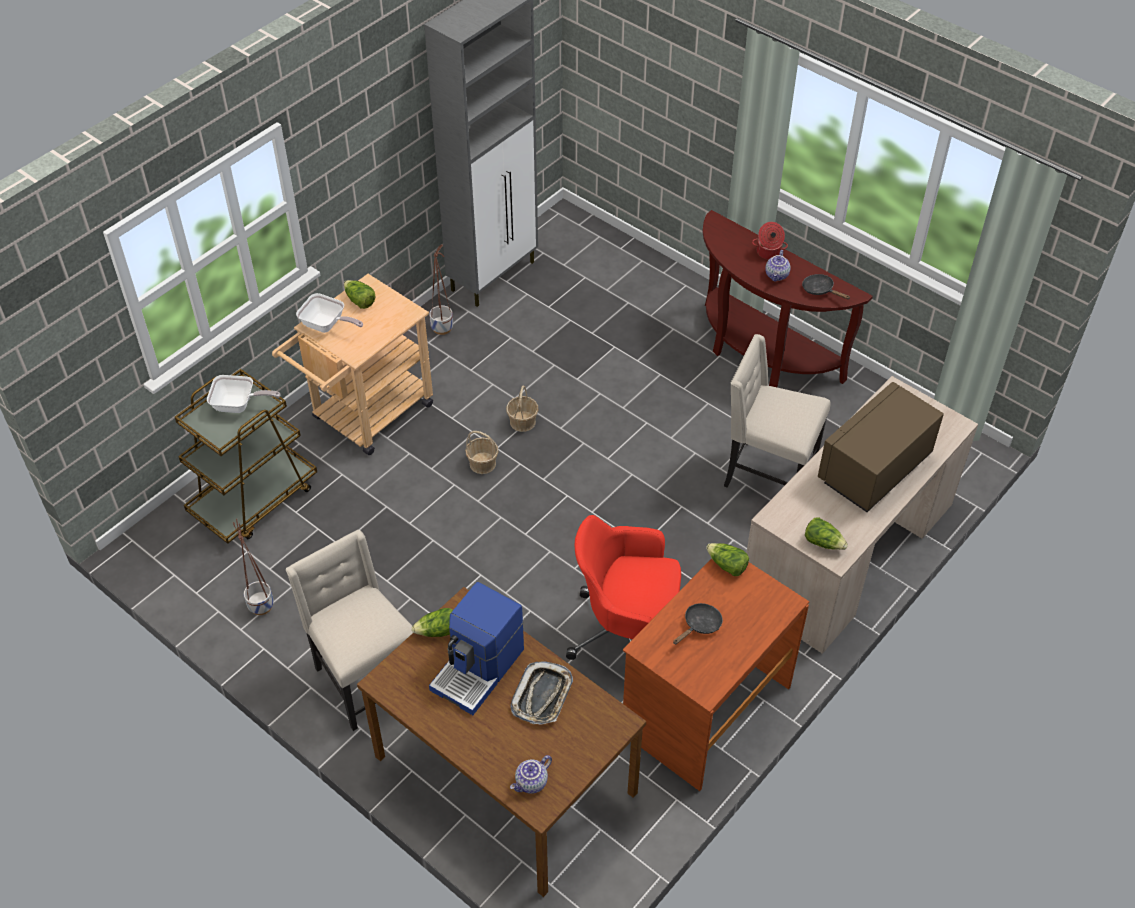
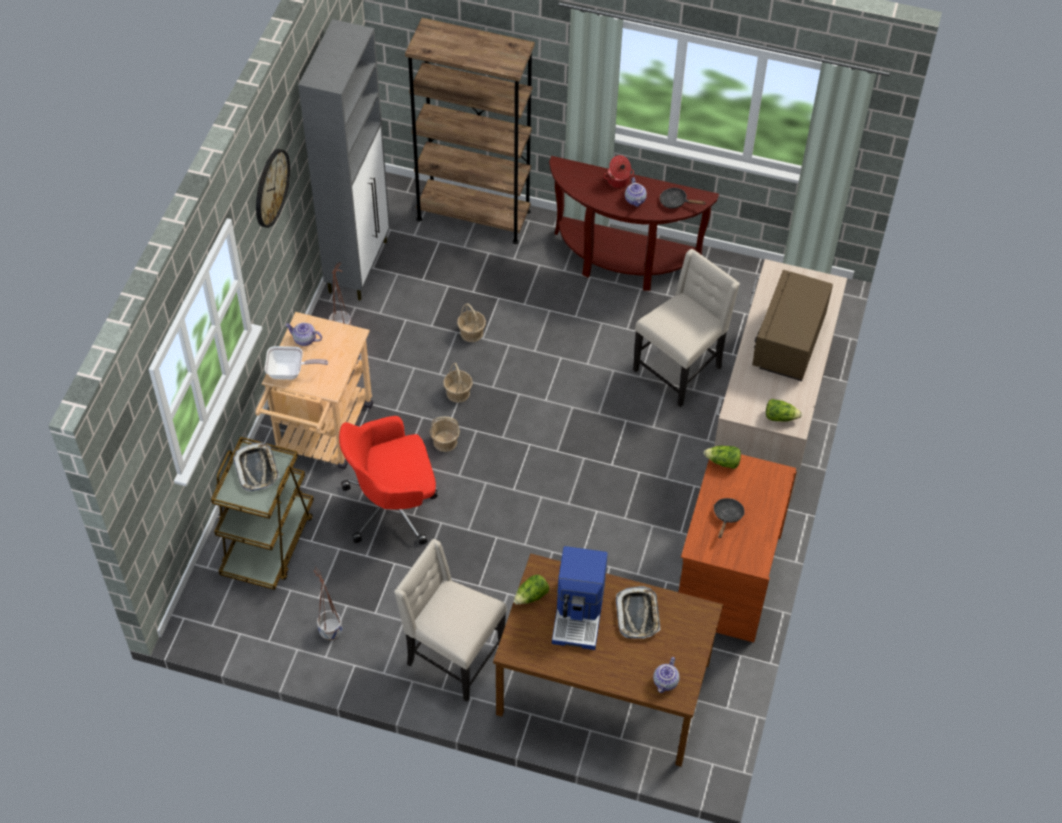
camera: 25 degrees left, 5 degrees up
(239, 405) = (257, 469): frying pan -> tray
(359, 301) = (304, 339): lettuce -> teapot
(363, 124) = (271, 187): none -> wall clock
(569, 370) = (471, 332): none -> basket
(627, 633) = (637, 541): red office chair -> red office chair (393, 506)
(632, 264) = (473, 215): none -> brown bookcase
(767, 474) = (679, 369): beige chair -> beige chair turned 135 degrees clockwise

